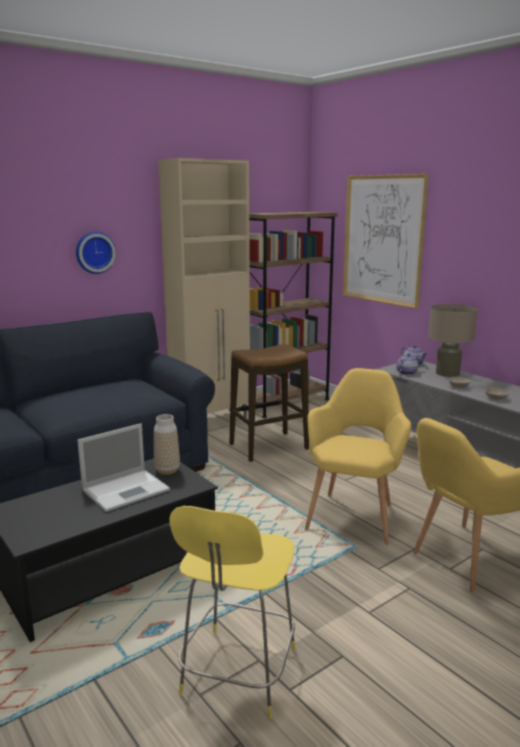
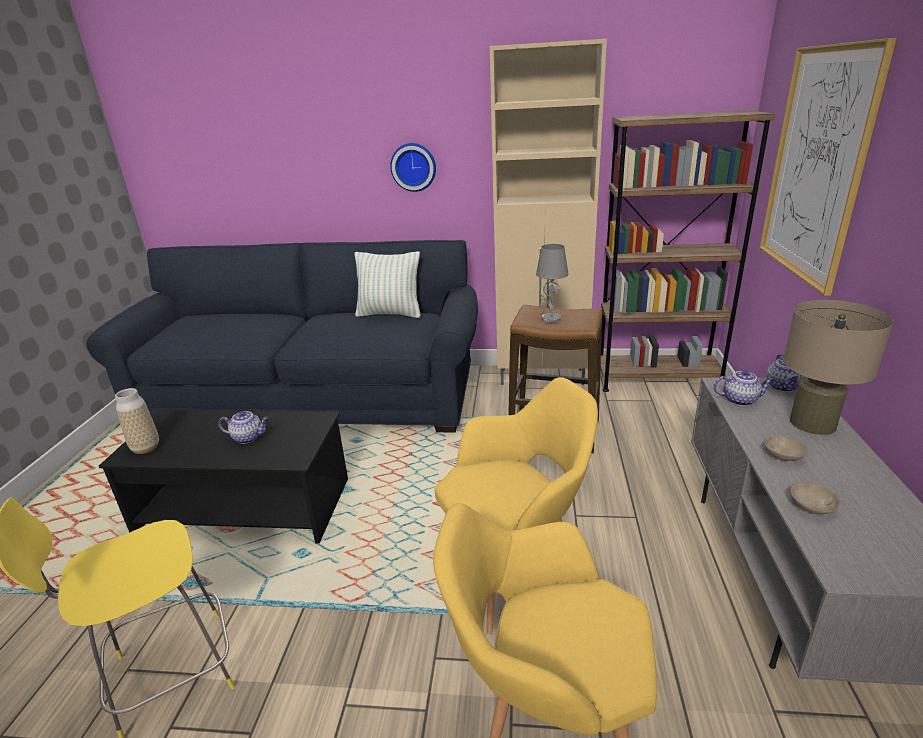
camera: 45 degrees right, 10 degrees up
(108, 383) = (390, 314): none -> pillow
(127, 489) = (248, 437): laptop -> teapot
(167, 470) = (305, 430): vase -> vase (146, 448)
(267, 353) = (550, 319): none -> grey table lamp

